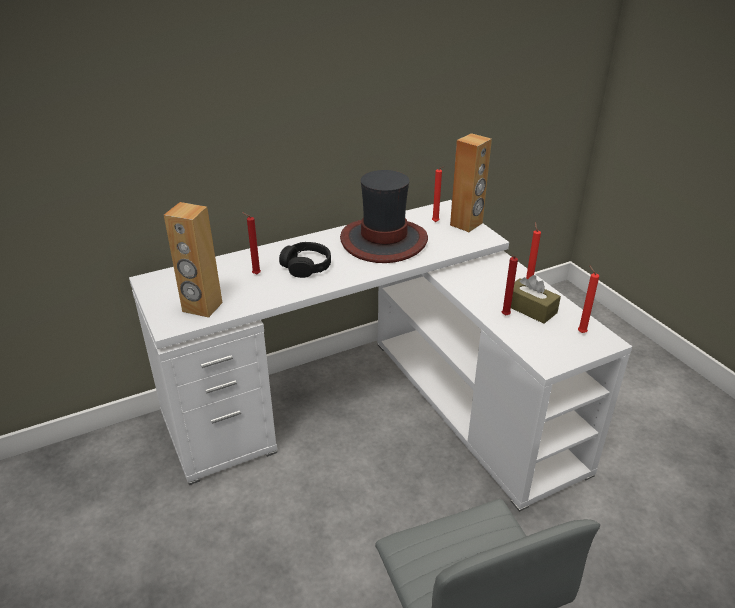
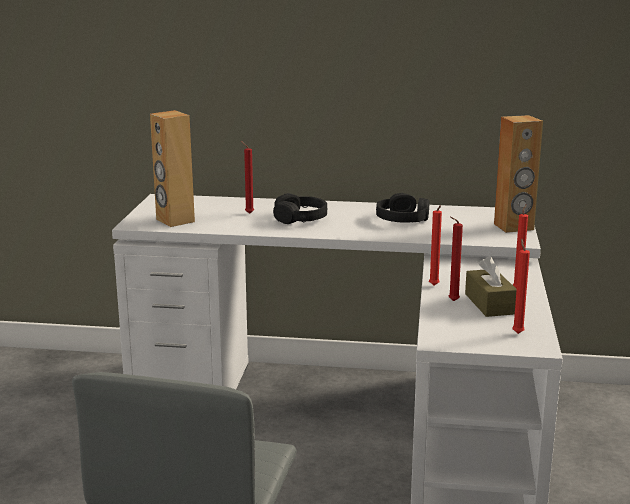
camera: 35 degrees right, 15 degrees down
(384, 241) = (403, 219): hat -> black headphones
(436, 222) = (482, 219): red candle -> red candle (434, 286)

